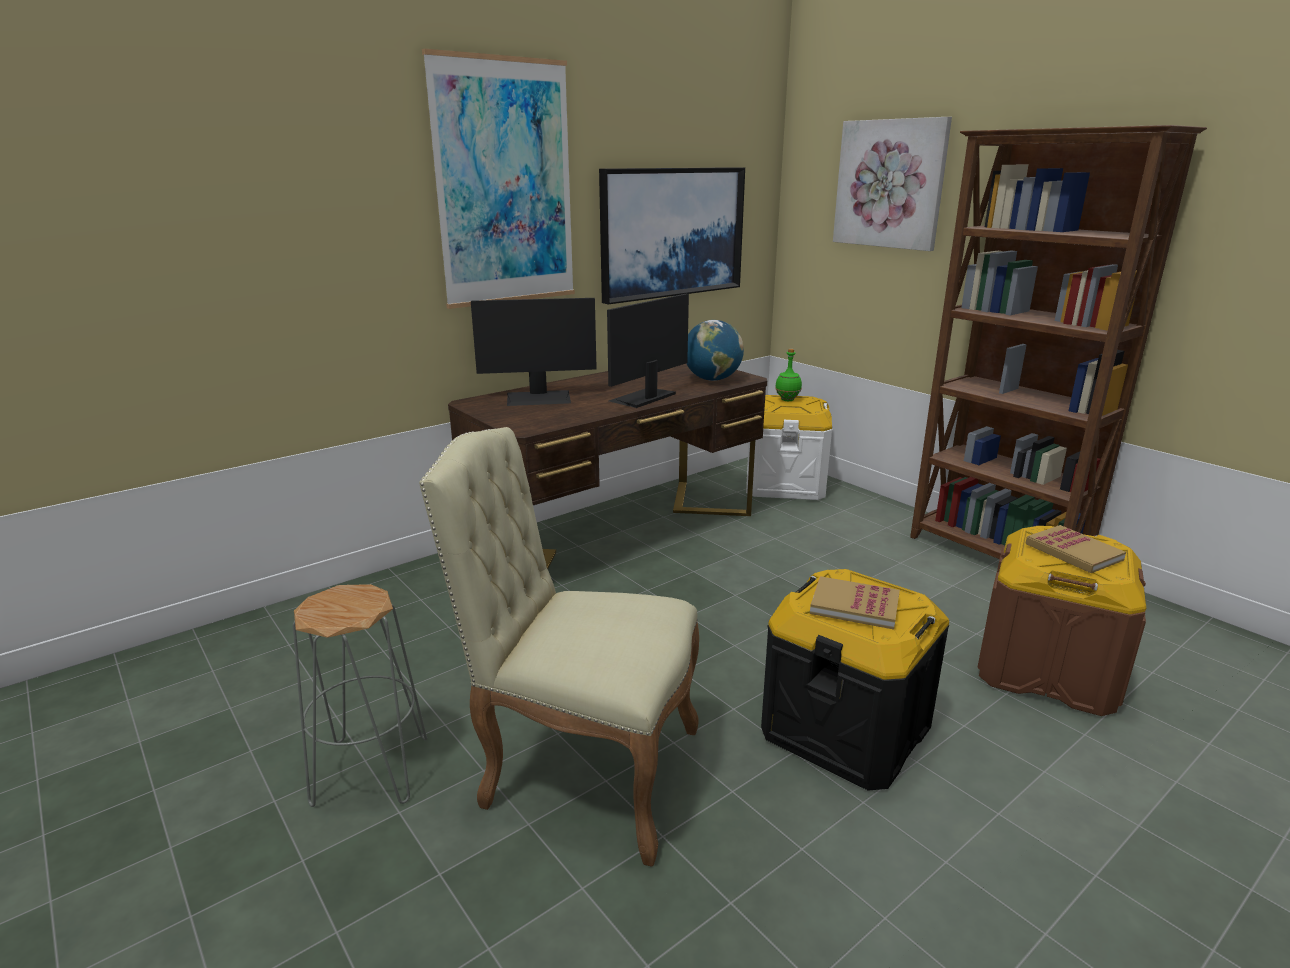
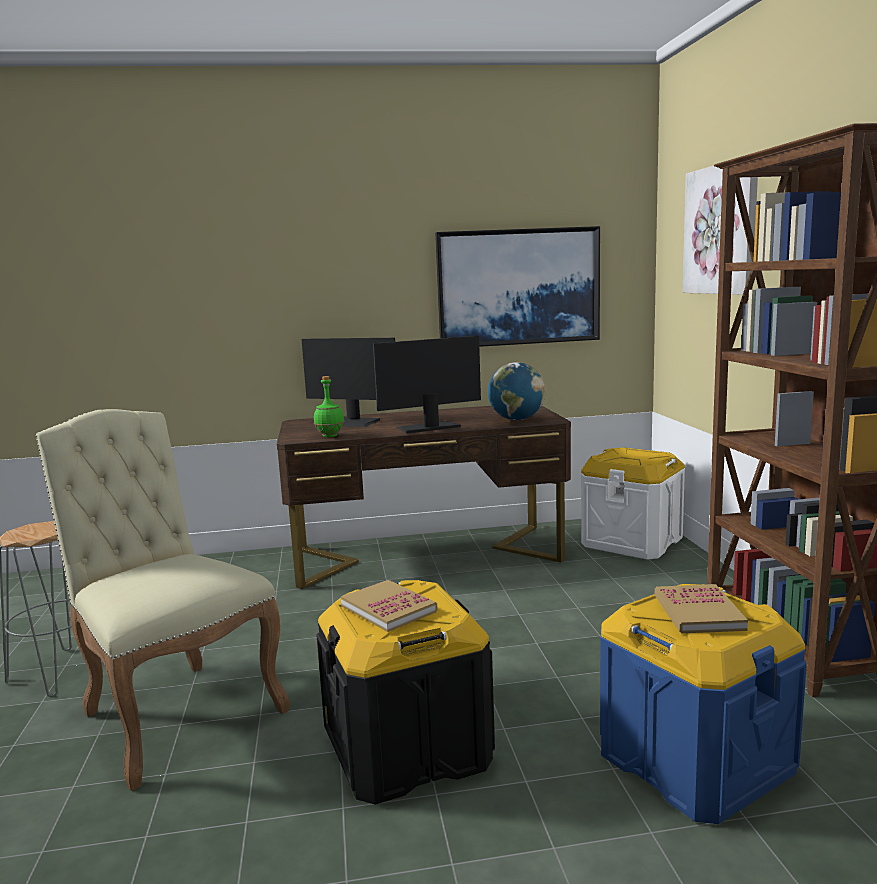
camera: 30 degrees right, 10 degrees down
(505, 184) = (342, 247): picture -> none
(787, 400) = (636, 453): green bottle -> green bottle (330, 436)
(1047, 669) = (695, 761): brown storage box -> blue storage box

